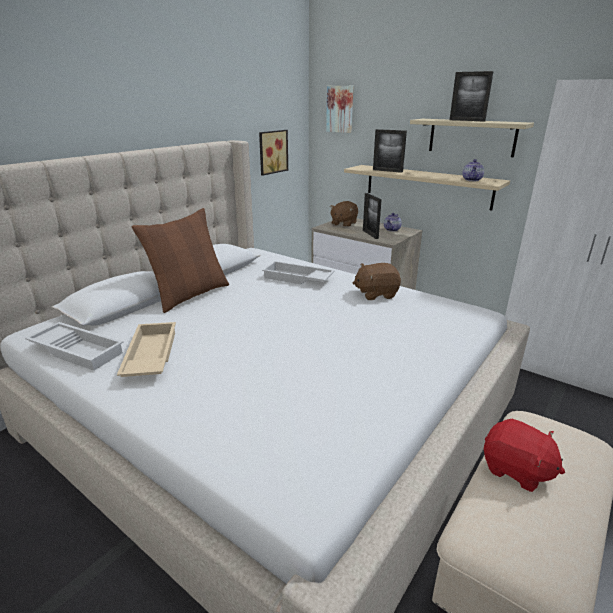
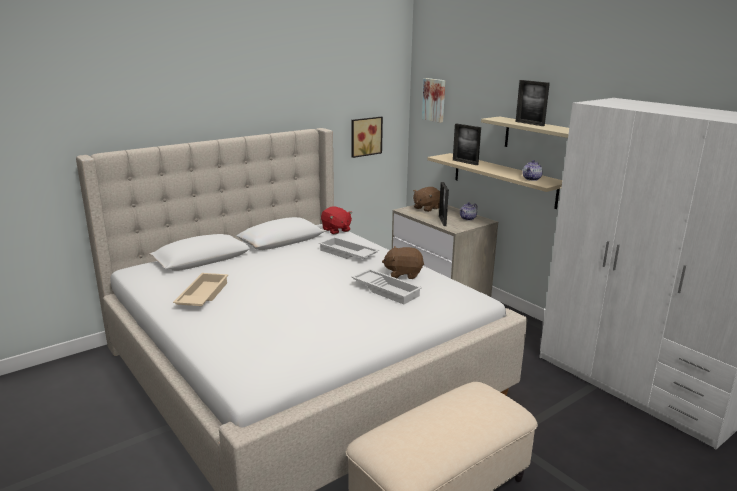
camera: 15 degrees right, 5 degrees down
(78, 350) = (157, 285): white tray -> white tray (387, 290)
(190, 295) = (253, 257): brown pillow -> none
(516, 470) = (431, 412): red plush toy -> red plush toy (336, 230)

